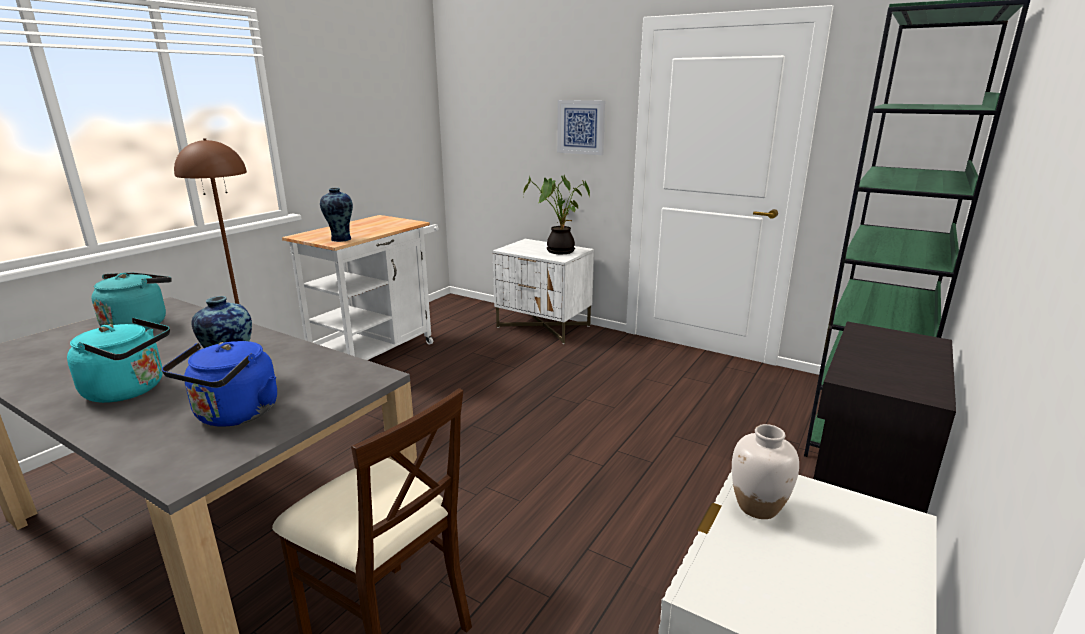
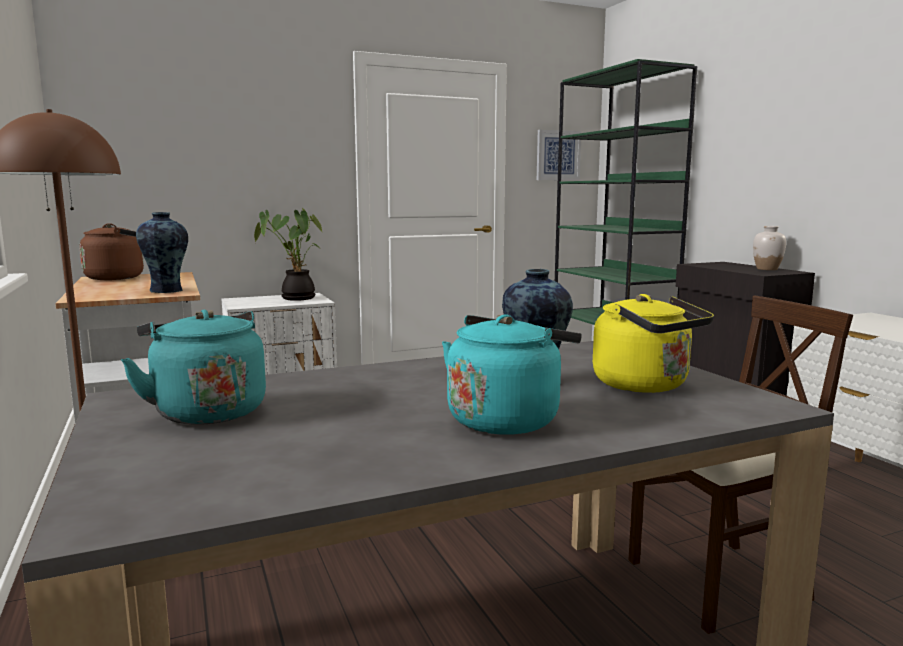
camera: 55 degrees left, 10 degrees down
(234, 415) = (646, 385): blue kettle -> yellow kettle
(382, 220) = (119, 277): none -> brown kettle
(581, 127) = (291, 159): picture -> picture (558, 155)
(758, 507) = (854, 326): white vase -> white vase (767, 269)

